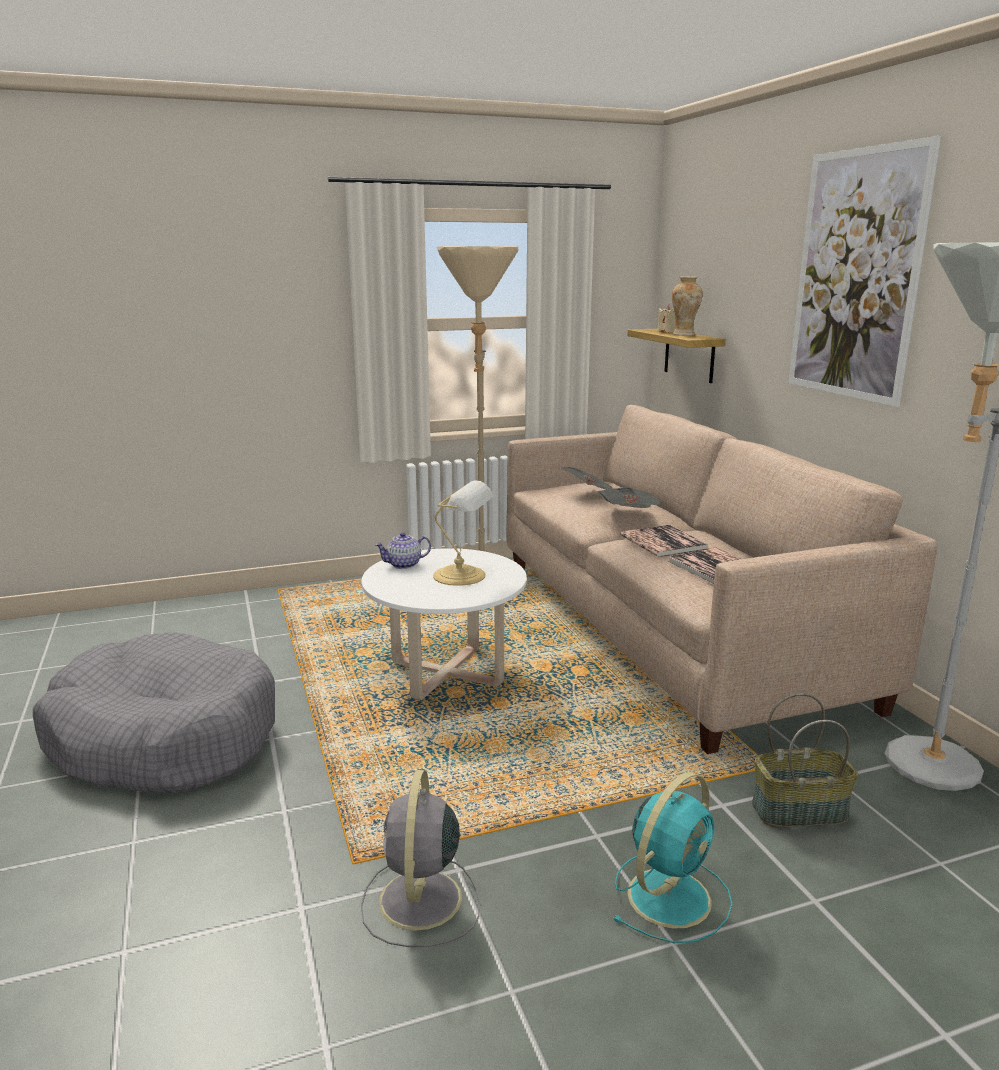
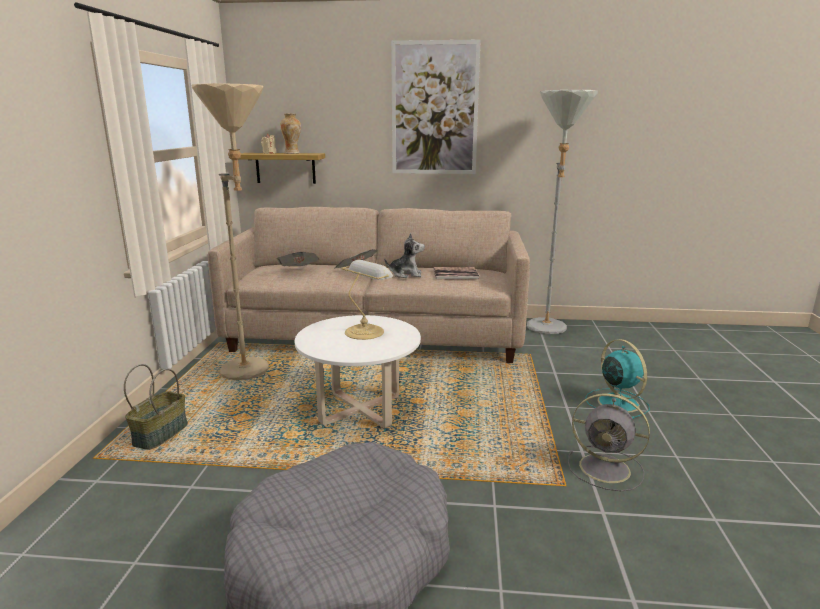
camera: 65 degrees left, 0 degrees up
(404, 565) = (321, 343): teapot -> none
(663, 542) = (406, 274): book -> plush toy
(799, 810) = (566, 359): basket -> basket (160, 434)

